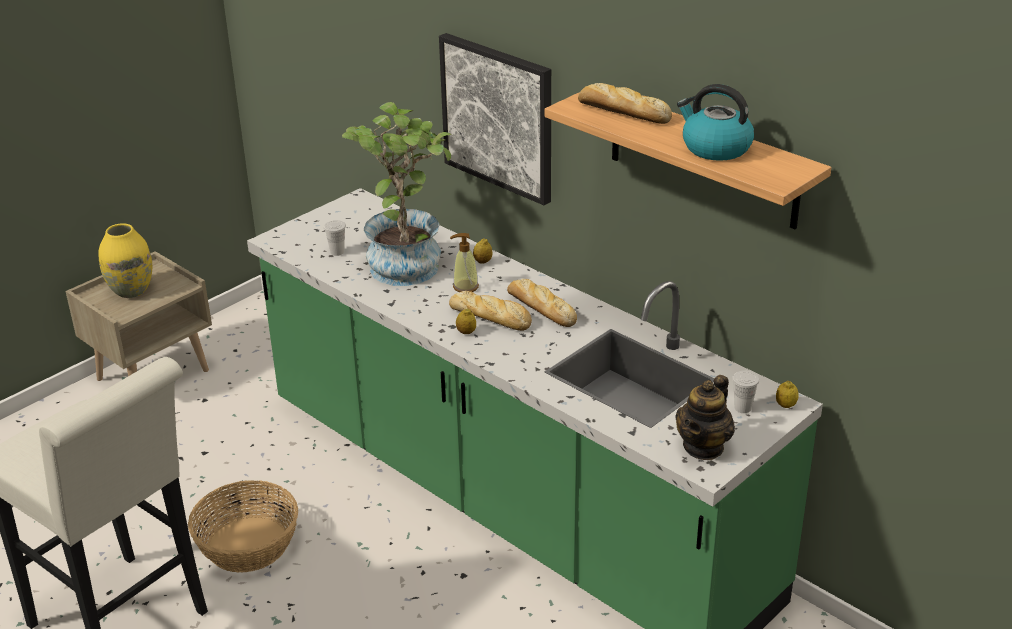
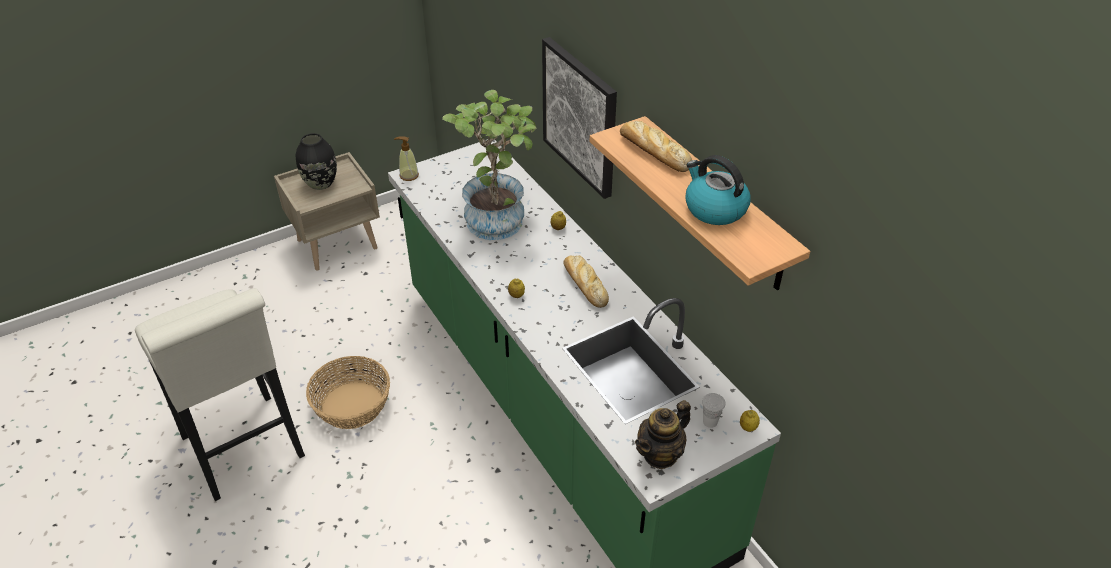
camera: 15 degrees right, 10 degrees up
(130, 291) = (320, 183): yellow vase -> black vase
(337, 252) = (450, 196): white cup -> none
(465, 287) = (534, 250): soap dispenser -> soap dispenser (409, 175)
(491, 317) = (542, 285): bread -> none

